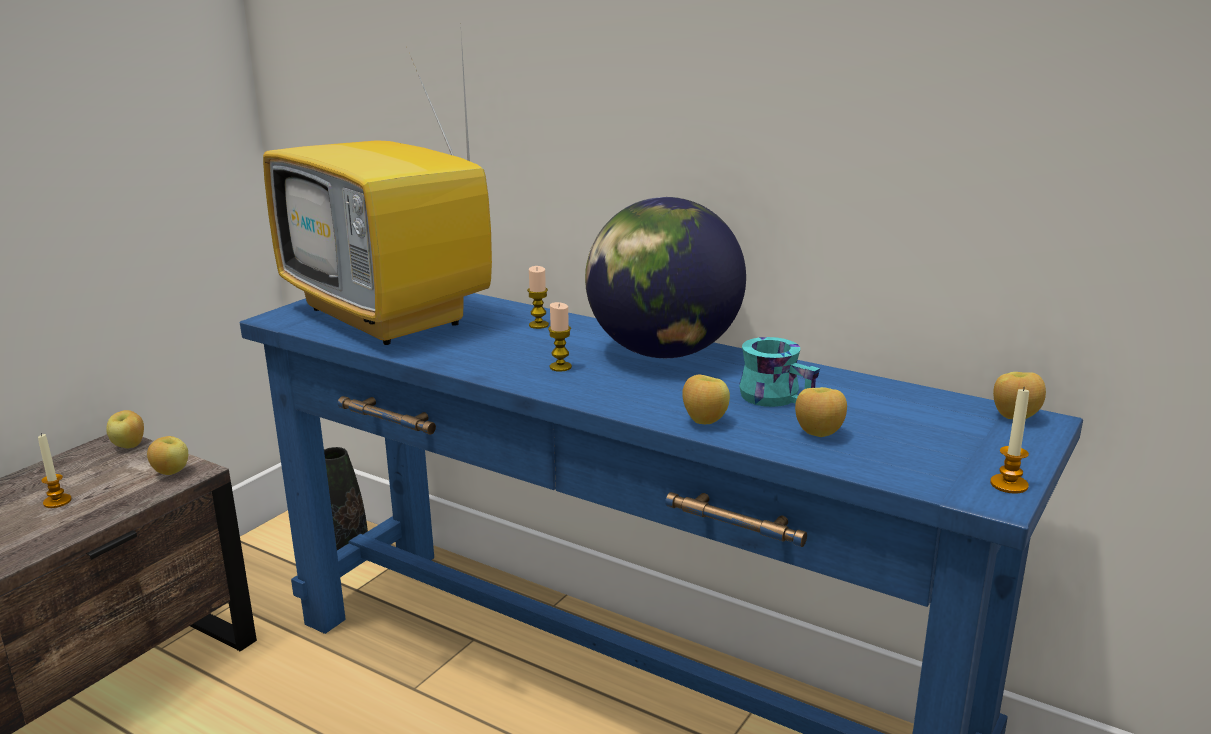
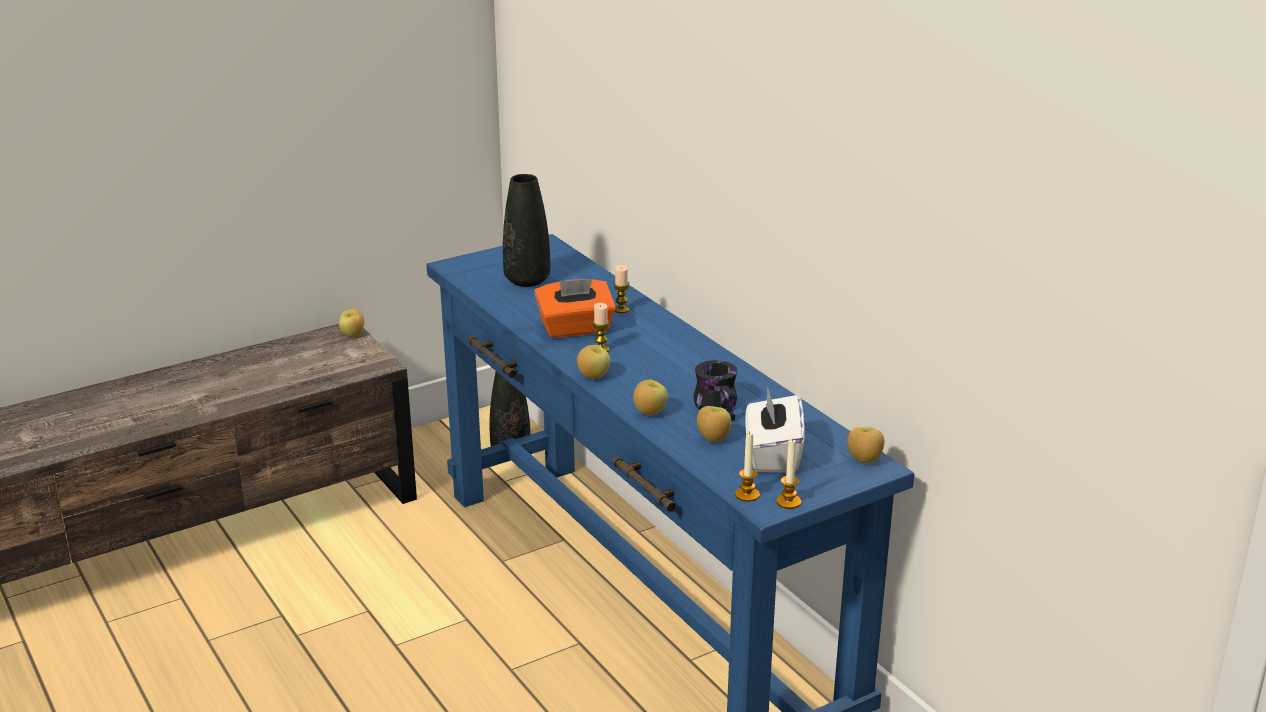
camera: 25 degrees right, 5 degrees up
(57, 501) = (291, 368): candle -> candle (747, 495)
(171, 472) = (369, 362): apple -> apple (593, 377)
(391, 317) = (527, 280): television -> black vase
(505, 353) = (575, 329): none -> orange tissue box
(663, 352) = (683, 353): globe -> none
(779, 397) = (721, 406): turquoise mug -> black mug
(911, 435) = (772, 455): none -> white tissue box

